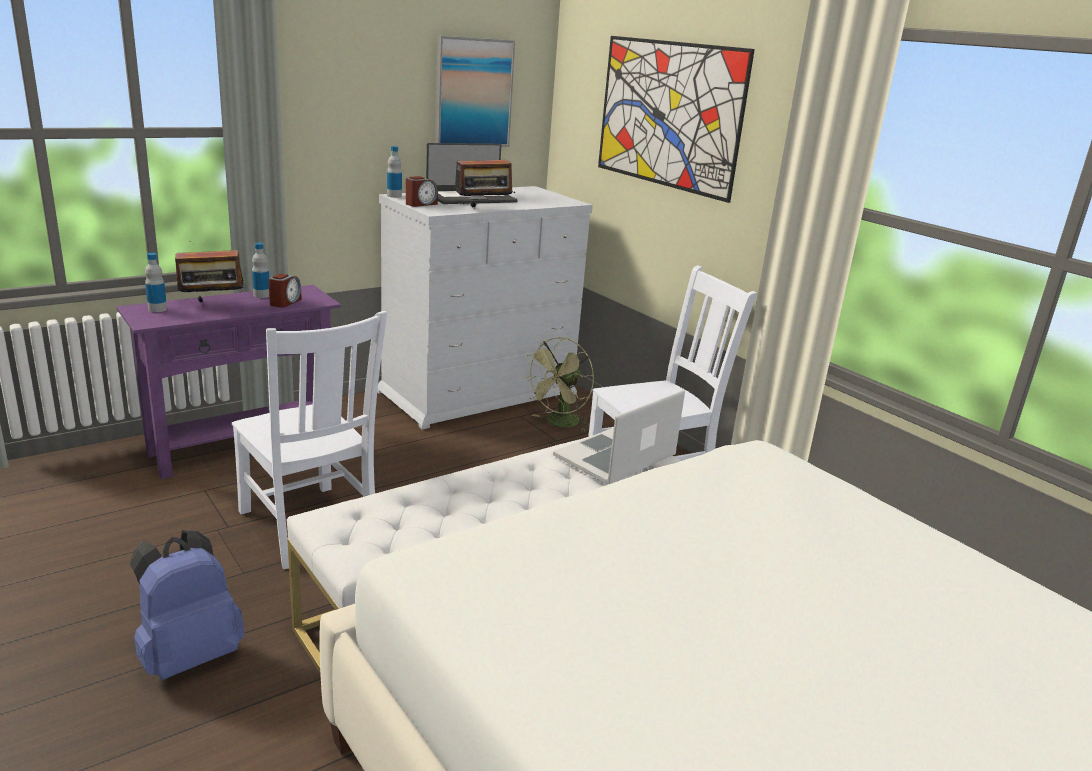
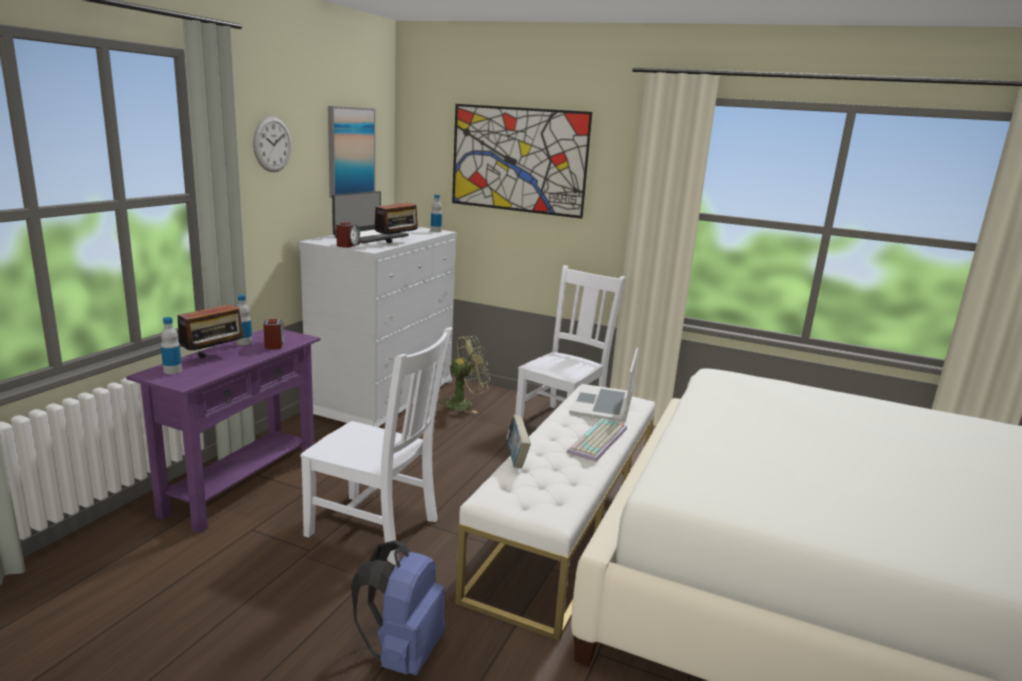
camera: 30 degrees left, 5 degrees down
(347, 79) = (272, 144): none -> wall clock
(394, 196) = (314, 241): bottle -> bottle (436, 231)
(411, 487) = (516, 458): none -> book
(539, 497) = (599, 441): none -> keyboard
(559, 424) = (464, 404): green fan -> green fan turned 120 degrees counterclockwise

